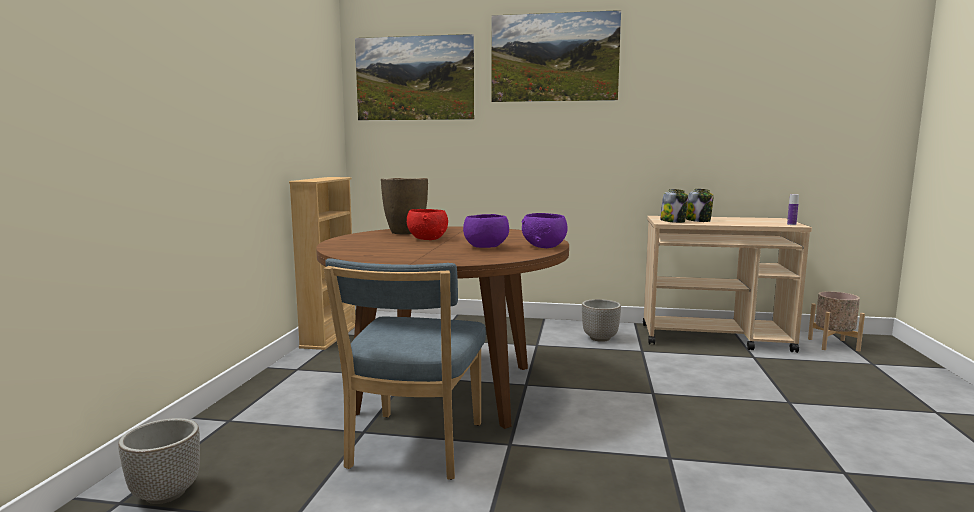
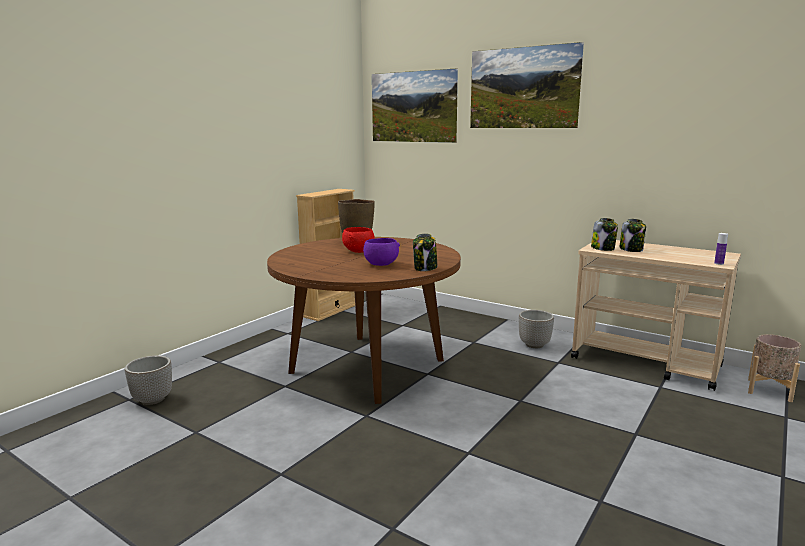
camera: 25 degrees right, 5 degrees up
(413, 449) = (302, 404): blue chair -> none
(545, 246) = (425, 268): purple bowl -> jar

